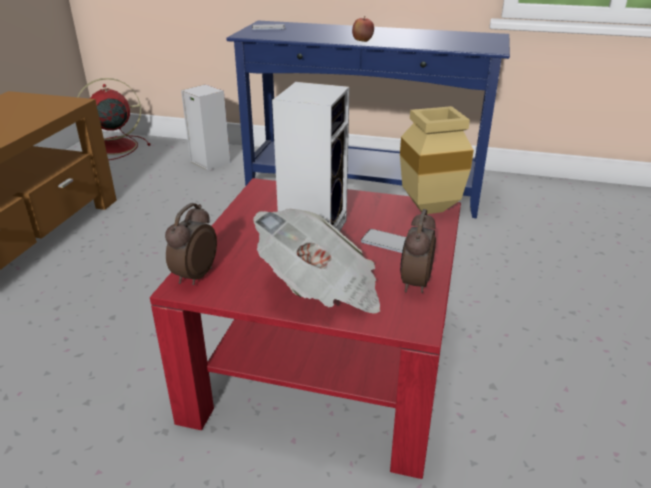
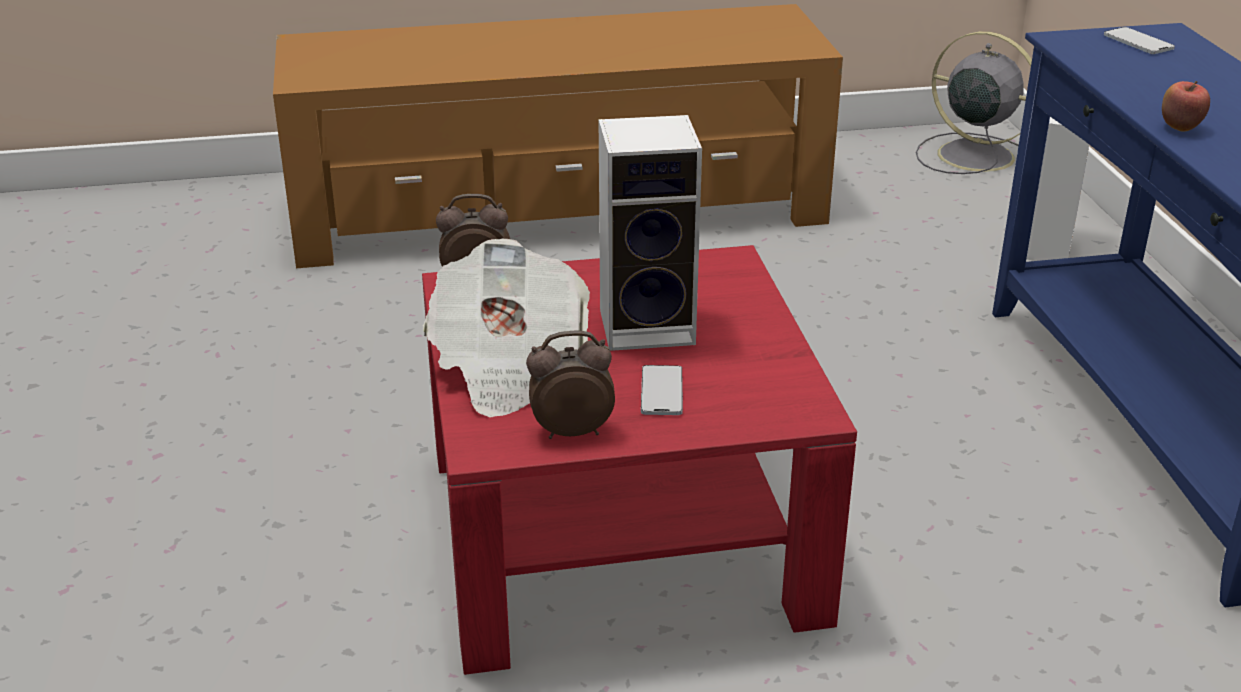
camera: 65 degrees right, 0 degrees up
(114, 147) = (972, 155): red fan -> grey fan
(431, 207) = (805, 406): beige vase -> none

